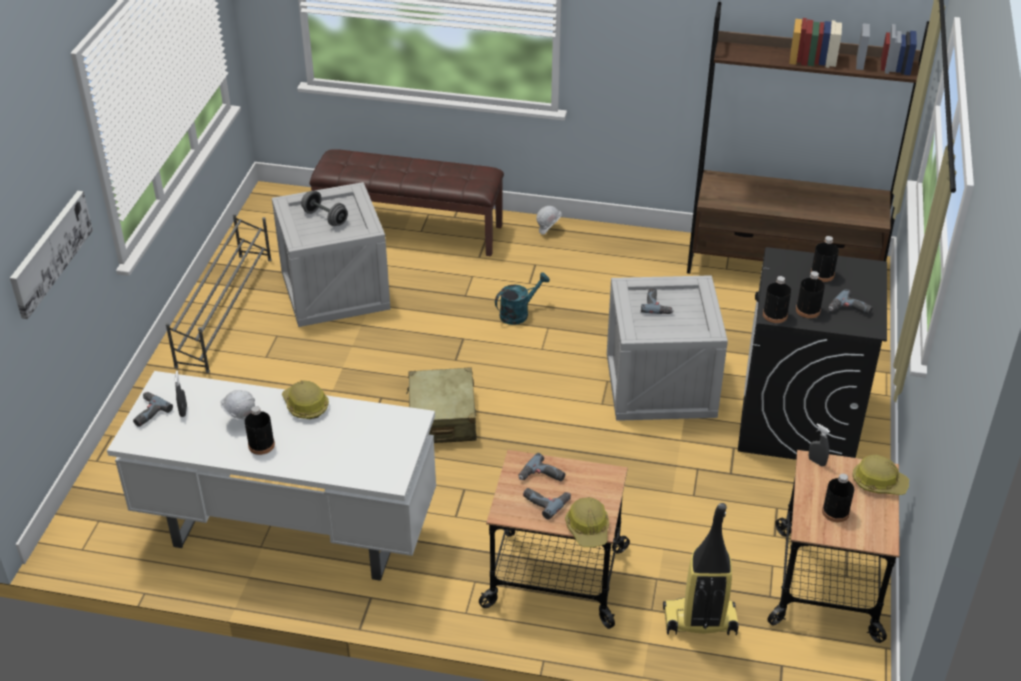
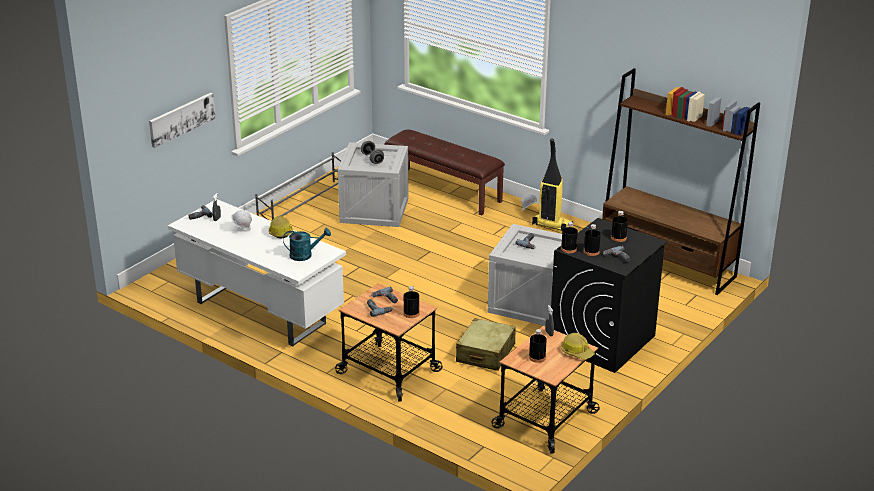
camera: 25 degrees right, 10 degrees down
(261, 445) = (244, 242): black bottle -> black bottle (411, 313)
(442, 418) = (386, 285): beige suitcase -> beige suitcase (485, 353)
(518, 313) = (474, 247): turquoise watering can -> turquoise watering can (305, 255)
(588, 528) = (390, 326): hard hat -> none
(699, 622) = (453, 414): vacuum cleaner -> vacuum cleaner (551, 225)

